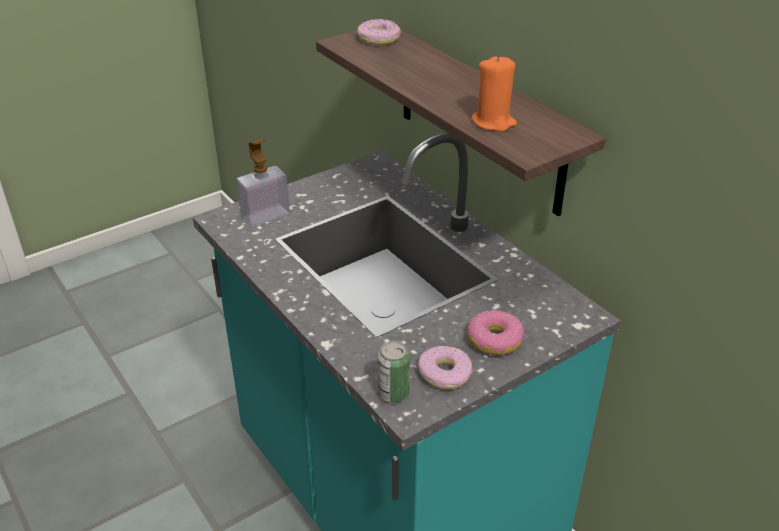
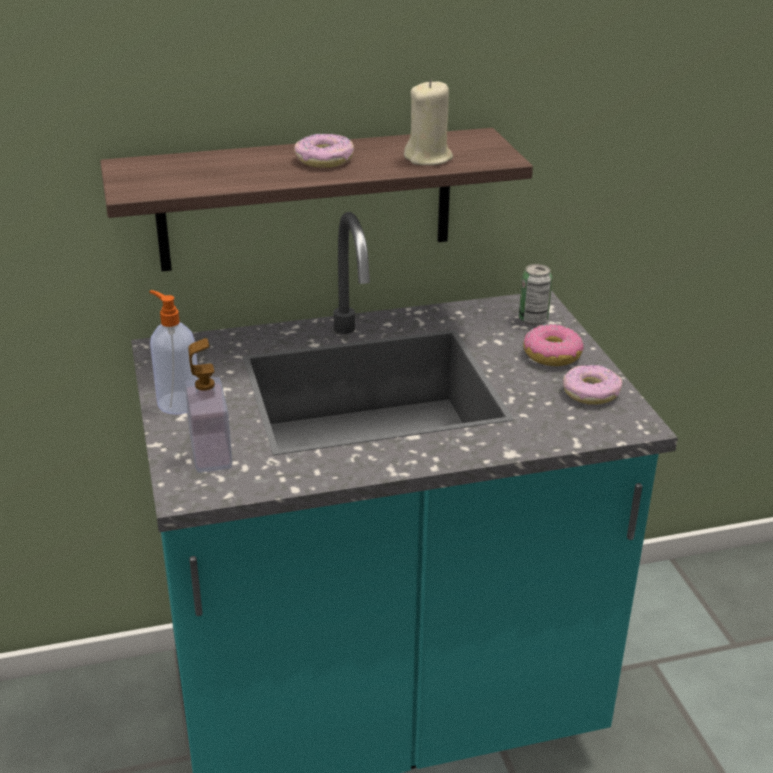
camera: 70 degrees left, 5 degrees down
(315, 188) = (177, 402): none -> soap dispenser
(378, 39) = (151, 170): donut -> donut (325, 160)
(393, 393) = (609, 428): can -> can (533, 319)
(493, 122) = (428, 158): orange candle -> beige candle

